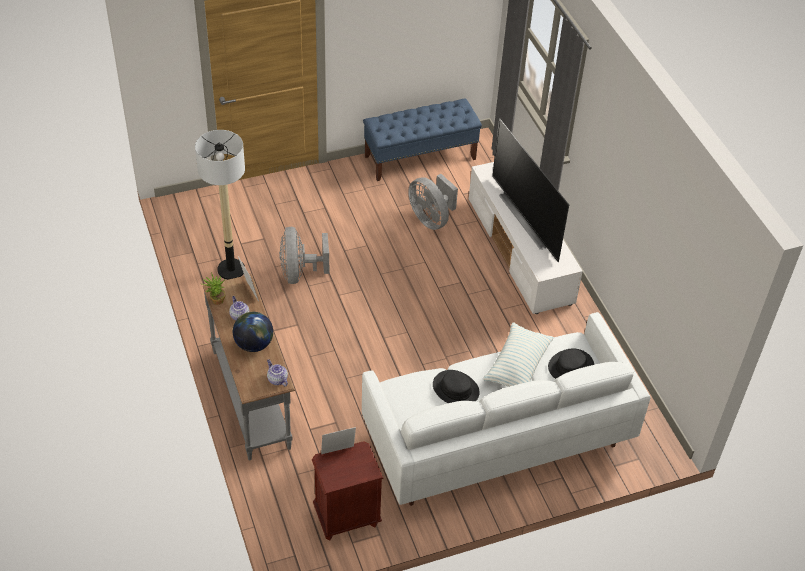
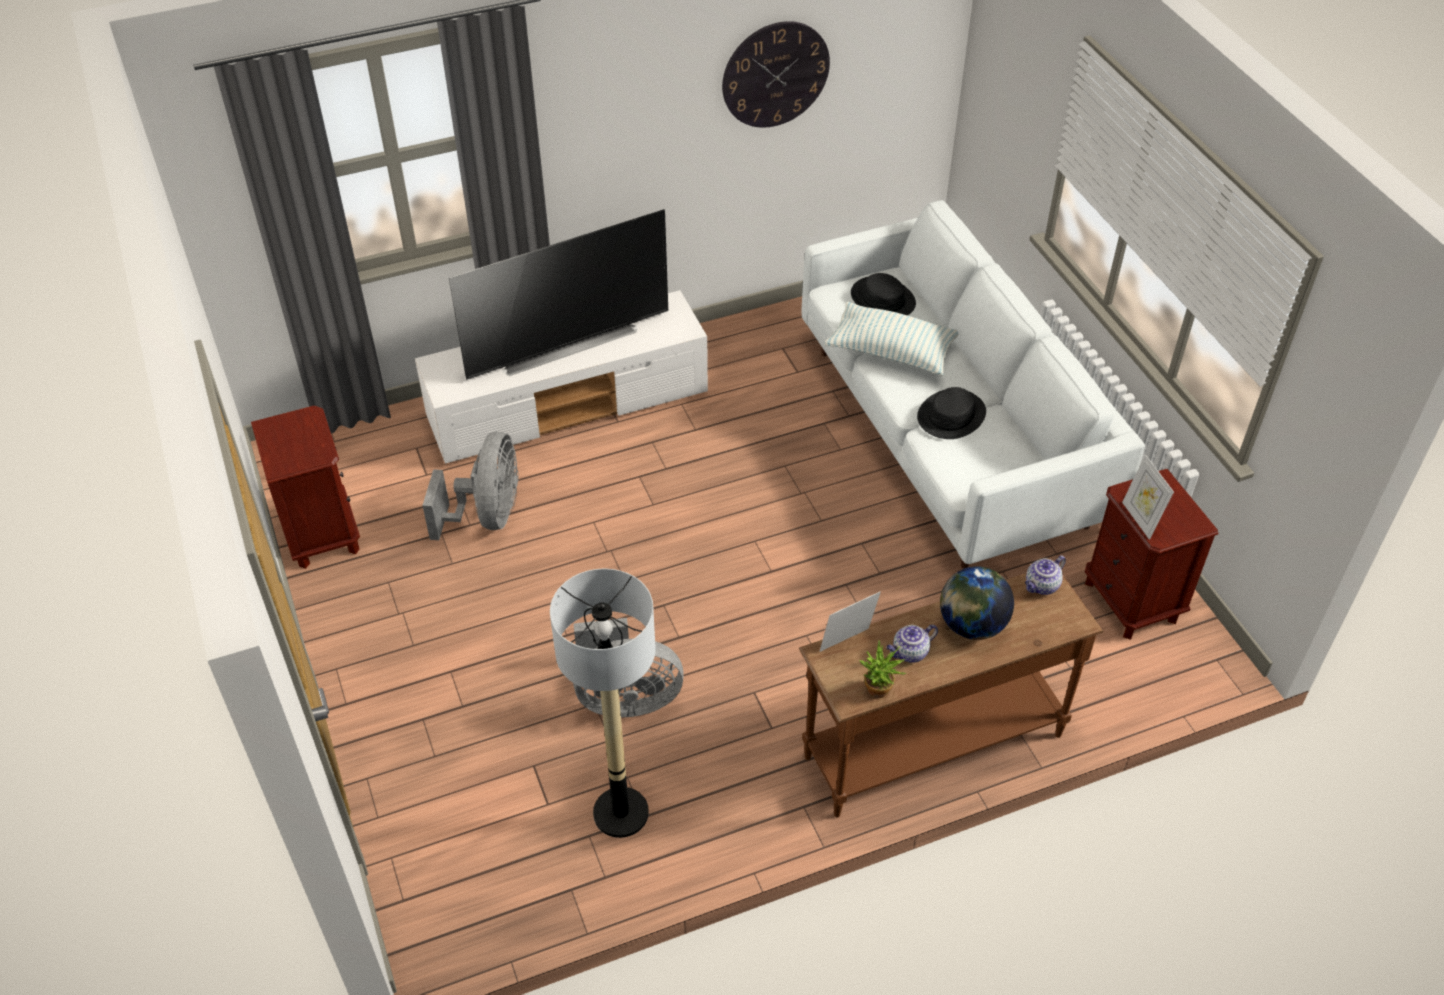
camera: 90 degrees left, 0 degrees up
(252, 398) = (932, 744): grey console table -> brown console table
(420, 157) = (321, 533): blue bench -> brown nightstand
(431, 219) = (488, 515): grey fan -> grey fan turned 45 degrees counterclockwise
(659, 222) = (775, 74): none -> wall clock

